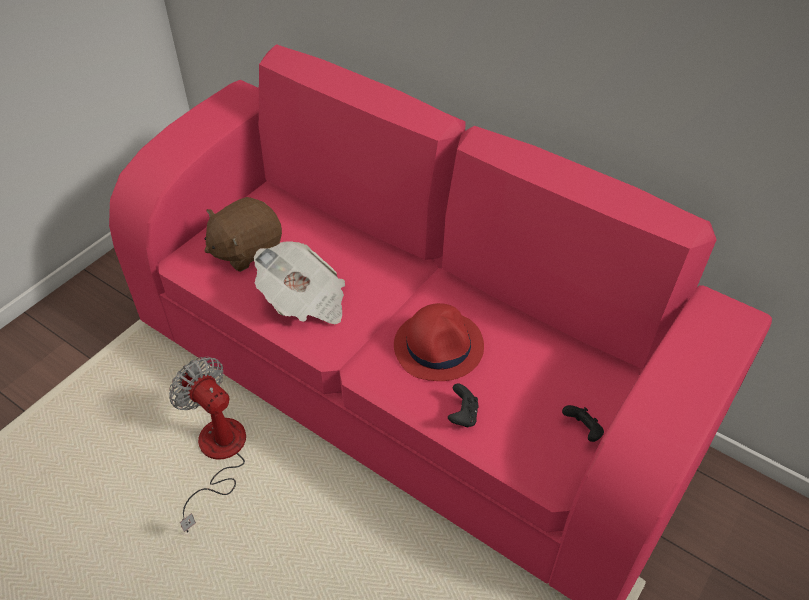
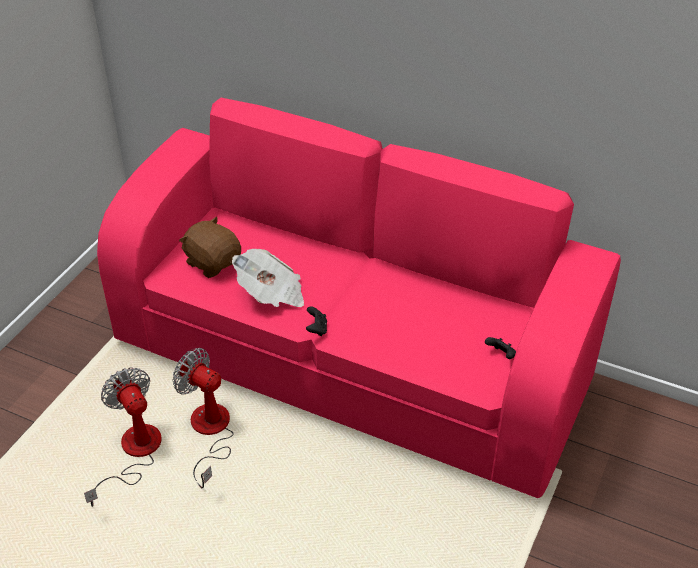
camera: 10 degrees left, 5 degrees down
(122, 470) = (133, 453): none -> fan
(246, 250) = (213, 262): brown plush toy -> brown plush toy turned 90 degrees clockwise
(439, 346) = (383, 312): red hat -> none
(463, 415) = (412, 356): black game controller -> black game controller (316, 329)

